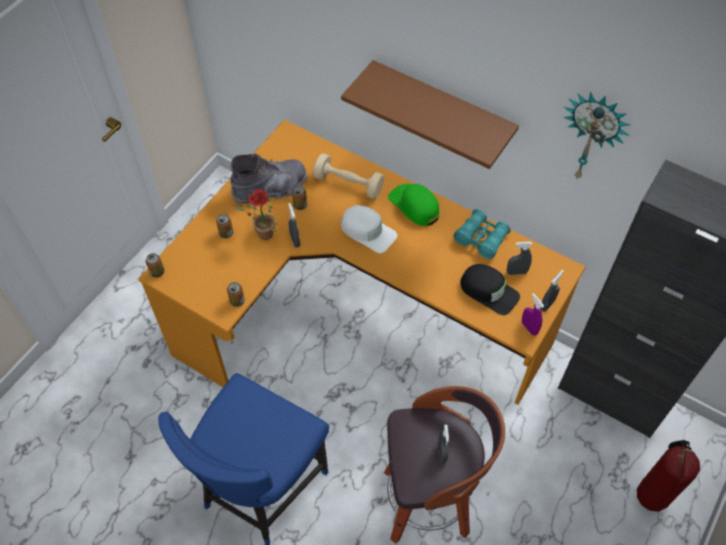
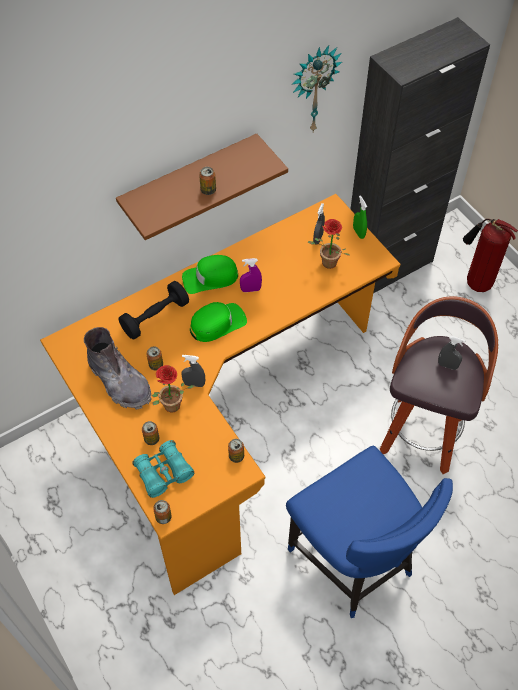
camera: 65 degrees left, 0 degrees up
(270, 188) = (120, 381): grey boot -> grey boot turned 135 degrees clockwise
(348, 184) = (155, 317): beige dumbbell -> black dumbbell
(368, 231) = (217, 323): white cap -> green cap
(421, 117) = (208, 190): none -> can
(481, 239) = (272, 247): turquoise binoculars -> turquoise binoculars (163, 473)
(488, 291) = (326, 264): black cap -> potted plant
(529, 328) = (373, 253): purple spray bottle -> purple spray bottle (250, 289)
(547, 304) = (358, 232): grey spray bottle -> green spray bottle

